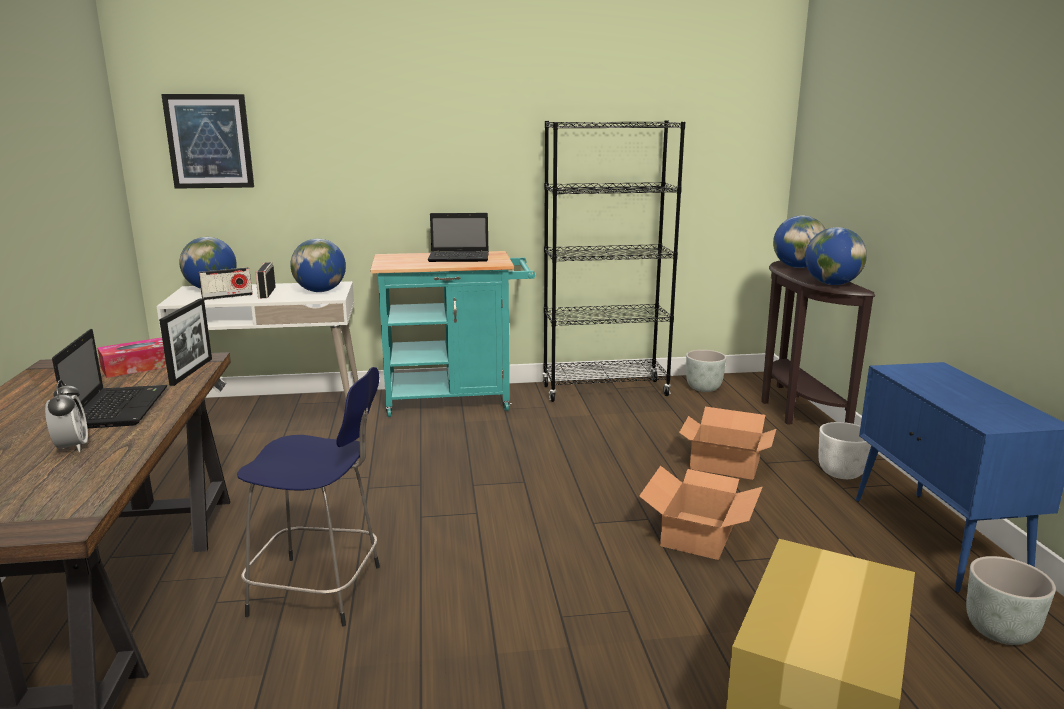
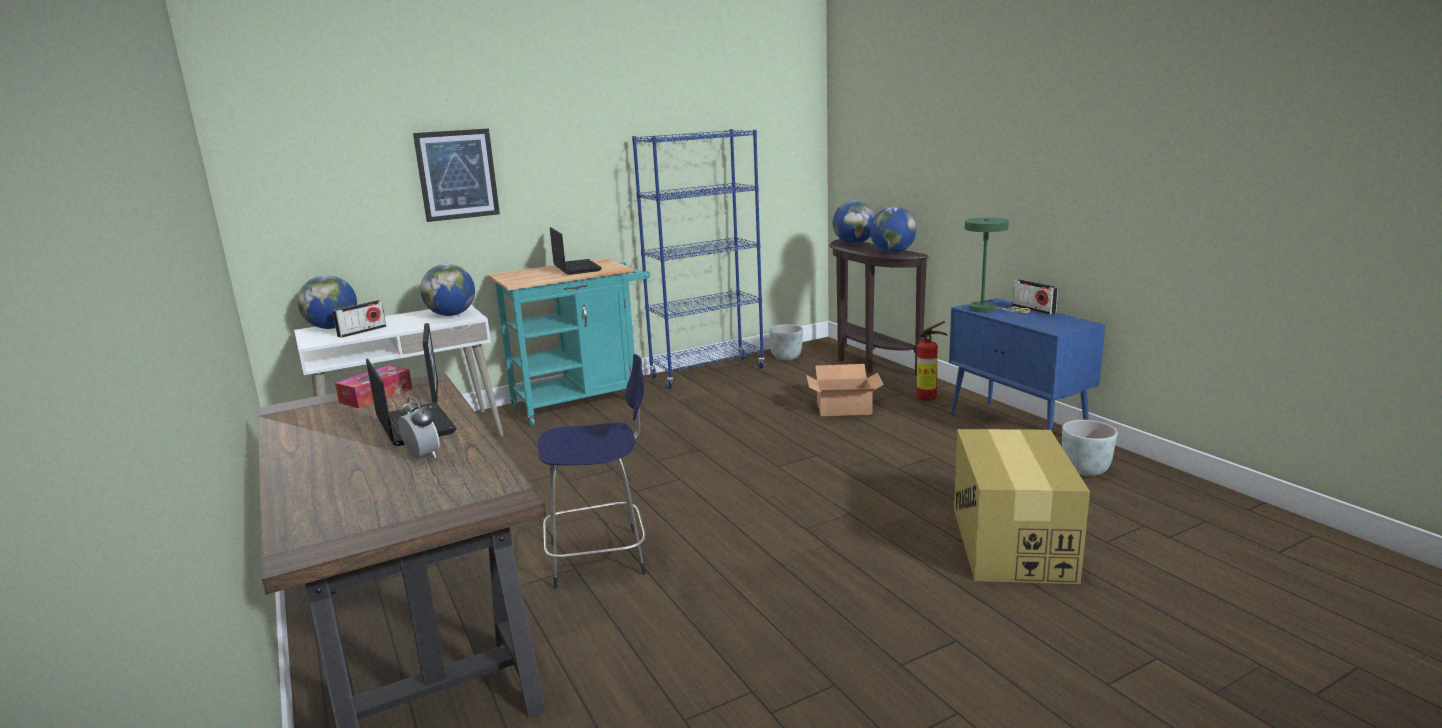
camera: 20 degrees left, 0 degrees up
(209, 141) = (311, 178): picture -> picture (457, 174)
(267, 292) = (398, 323): radio -> radio (1033, 309)
(460, 258) = (576, 268): laptop -> laptop turned 90 degrees counterclockwise
(605, 391) = (707, 373): black bookcase -> blue bookcase
(696, 535) = (859, 457): cardboard box -> none
(841, 473) = (930, 398): white planter -> fire extinguisher
(915, 376) = (987, 309): none -> green table lamp

